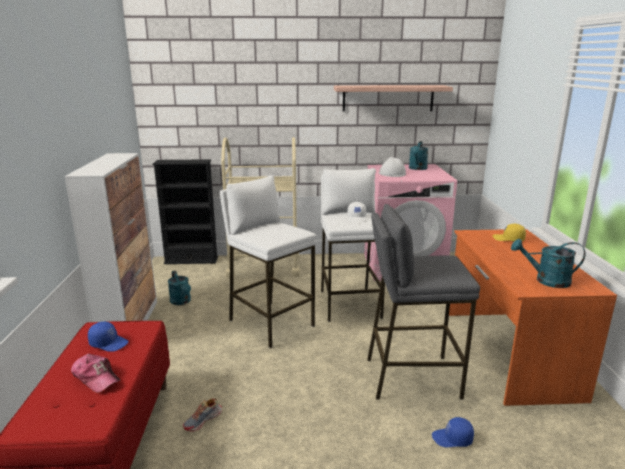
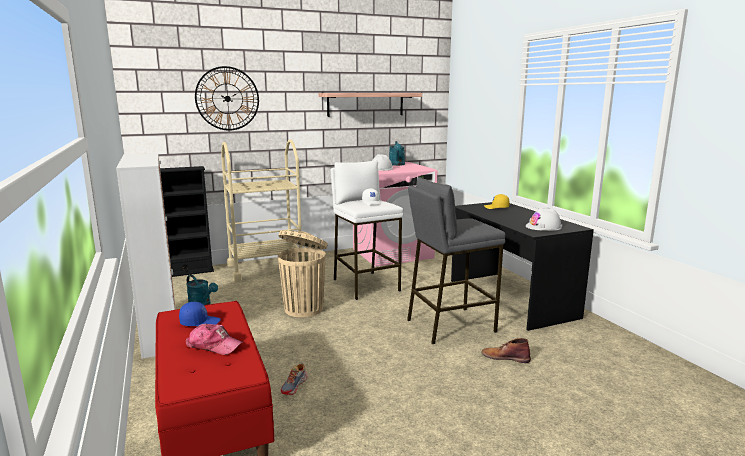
camera: 20 degrees left, 5 degrees down
(236, 91) = (227, 98): none -> wall clock
(271, 323) = (304, 308): white stool -> beige trash can
(452, 439) = (505, 357): blue cap -> brown boot
(507, 352) = (509, 298): orange desk -> black desk
(546, 281) = (543, 227): turquoise watering can -> white hard hat

